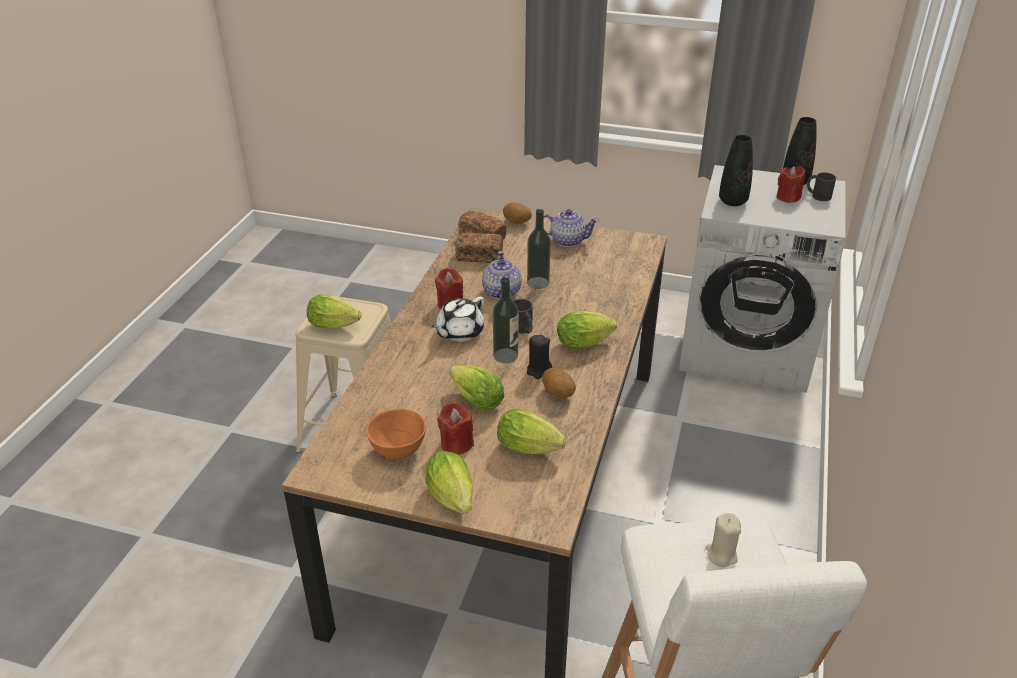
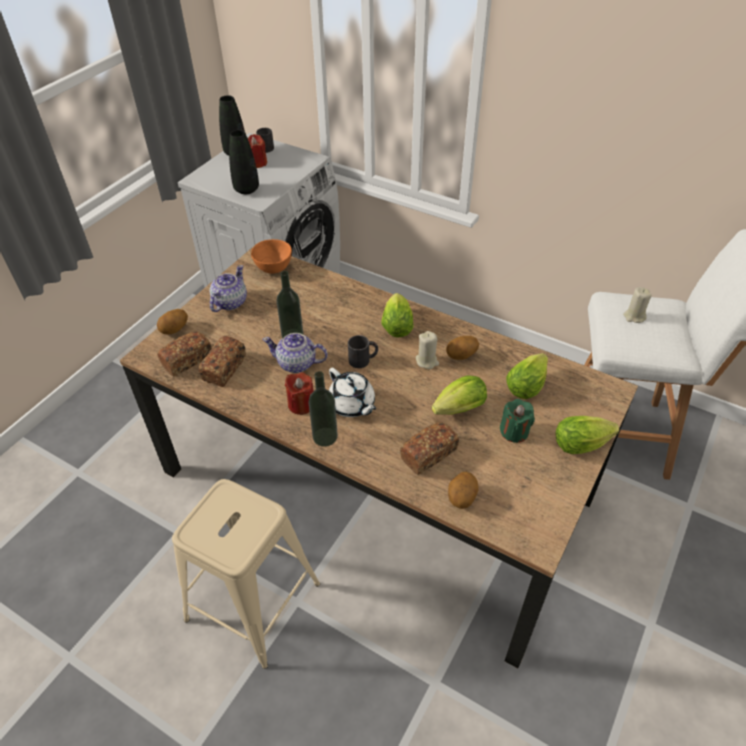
camera: 75 degrees left, 10 degrees up
(336, 326) = (241, 530): lettuce -> none
(361, 415) = (461, 498): none -> potato
(397, 450) = (517, 475): orange bowl -> orange bowl (273, 269)
(410, 388) = (428, 454): none -> bread
(456, 444) = (514, 431): red candle -> green candle
(505, 355) = (399, 378): bottle -> bottle (325, 436)
(538, 371) = (427, 361): black candle -> beige candle

